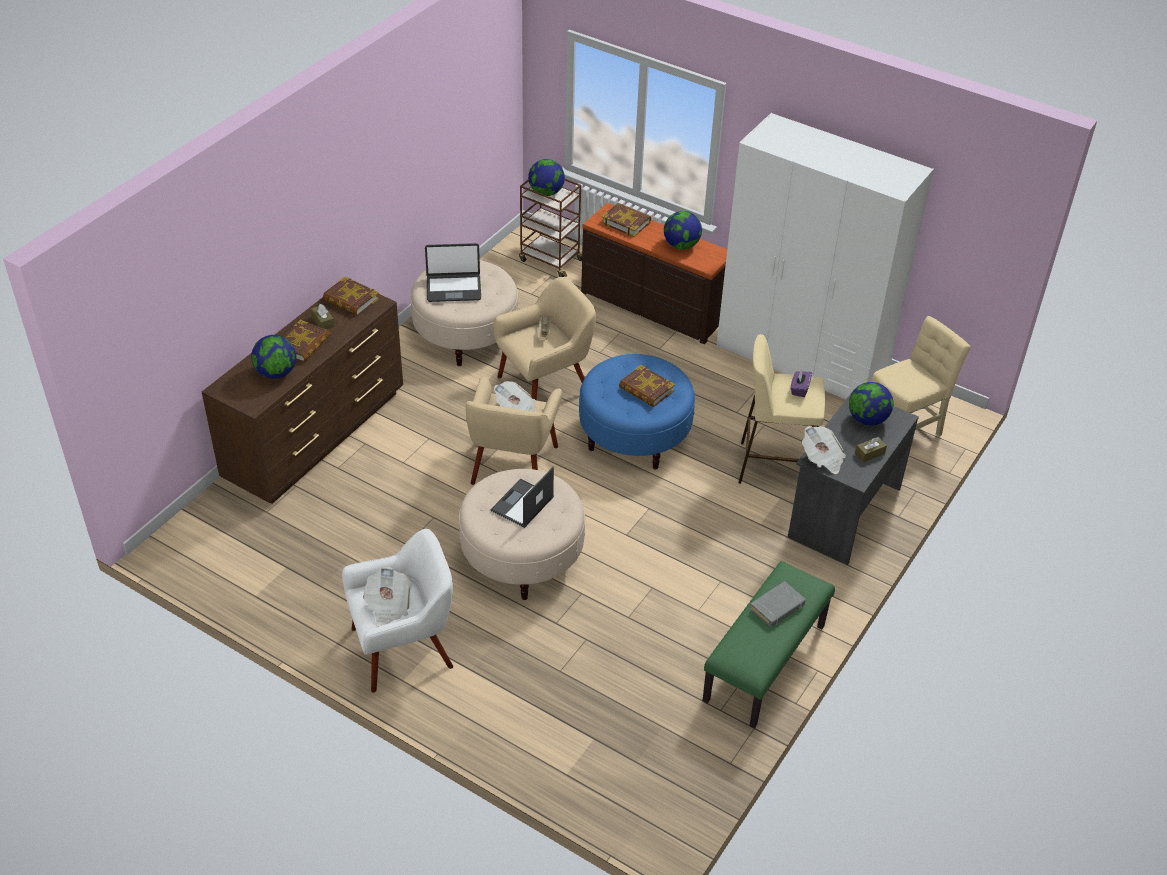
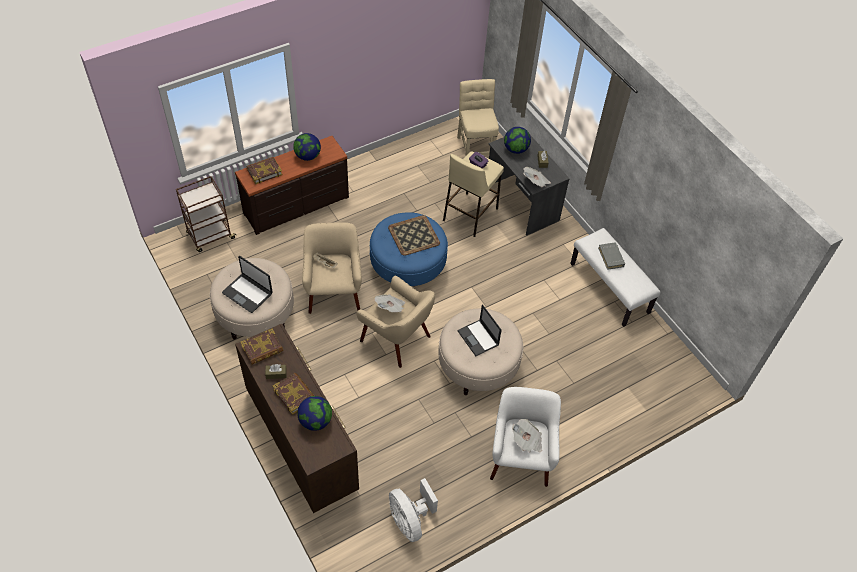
camera: 65 degrees left, 10 degrees up
(254, 569) = (410, 520): none -> white fan
(453, 288) = (248, 293): laptop -> laptop turned 105 degrees clockwise
(546, 192) = (196, 198): globe -> none
(646, 390) = (413, 236): book -> tray
(765, 664) = (610, 288): green bench -> white bench
(801, 360) = (392, 161): white wardrobe -> none

